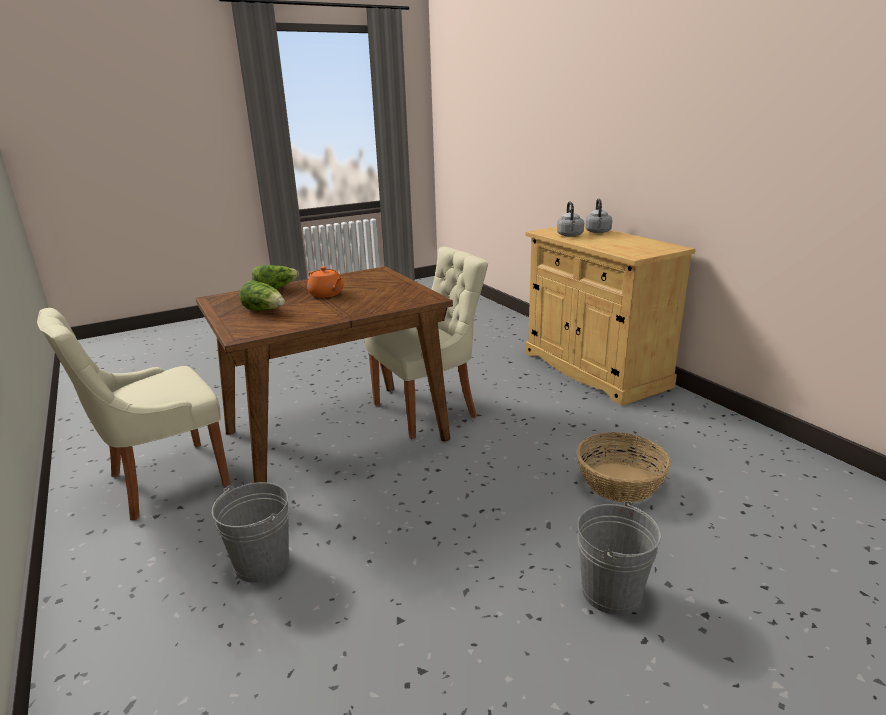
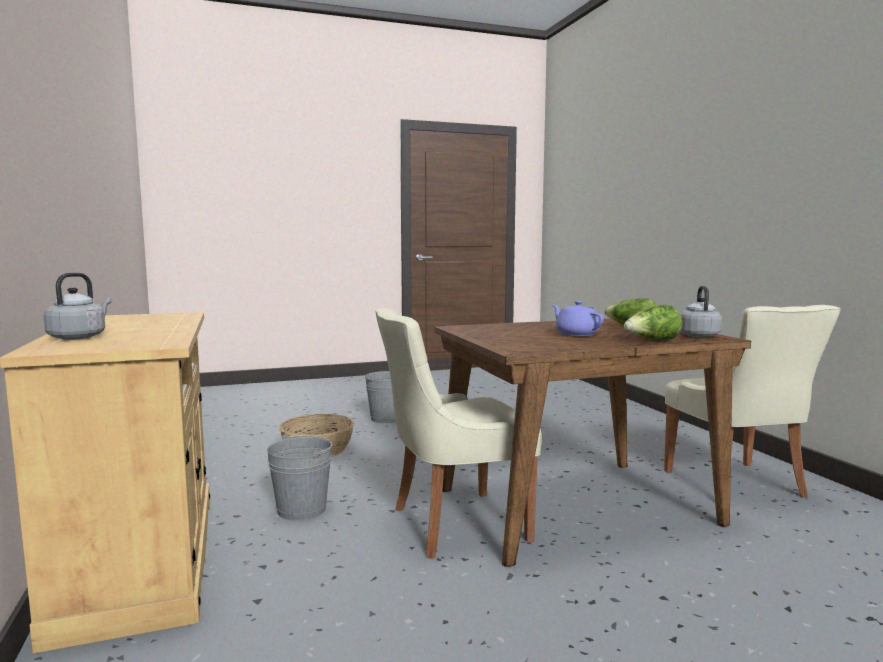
camera: 170 degrees left, 15 degrees down
(164, 481) = (737, 485): beige chair -> beige chair turned 105 degrees clockwise
(262, 563) = (593, 439): grey bucket -> grey bucket (302, 509)
(326, 294) = (576, 334): orange teapot -> purple teapot
(570, 235) = (149, 335): grey kettle -> grey kettle (697, 335)

